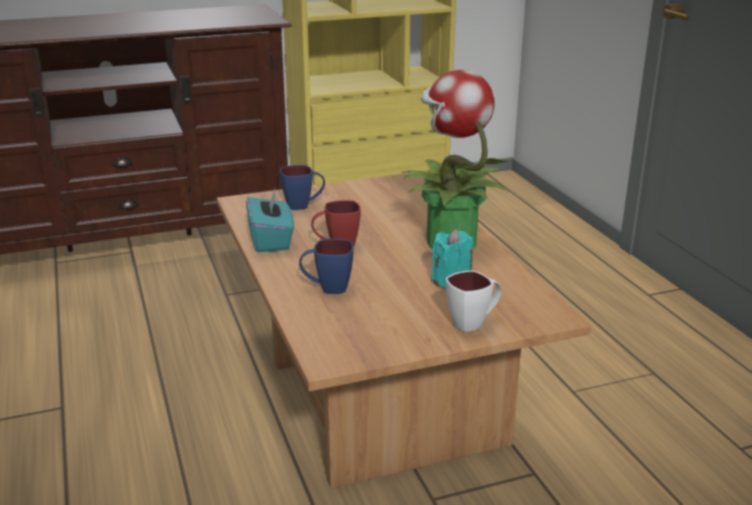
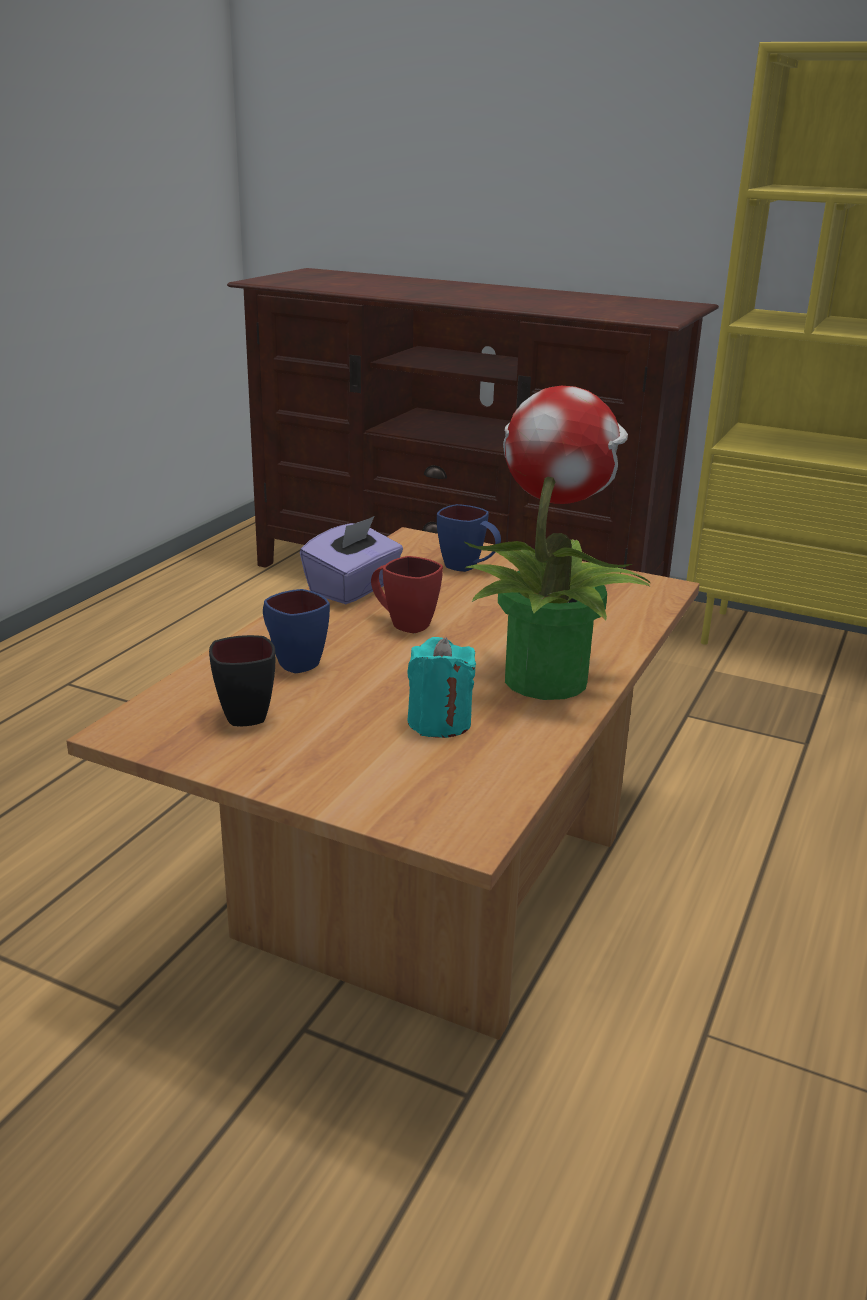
camera: 45 degrees right, 0 degrees up
(271, 240) = (353, 589): turquoise tissue box -> purple tissue box
(361, 321) = (244, 711): none -> black mug
(473, 323) = (350, 781): white mug -> none

